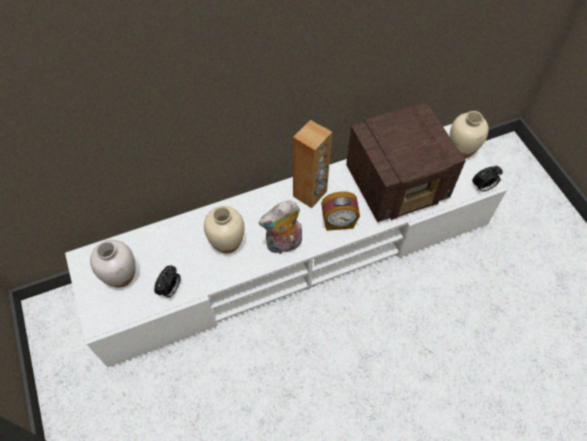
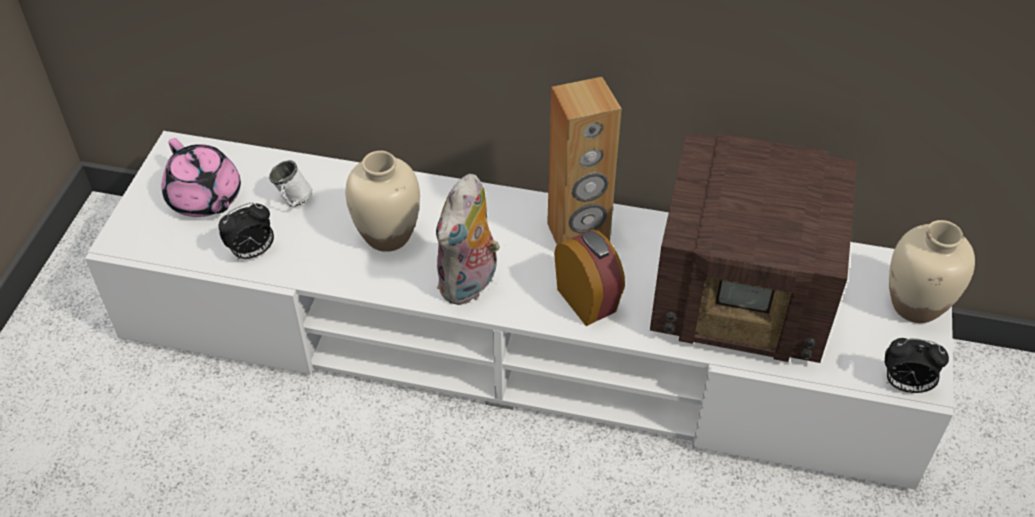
camera: 35 degrees right, 10 degrees down
(121, 276) = (205, 199): white vase -> pink teapot
(167, 252) = (293, 202): none -> white mug
(284, 245) = (470, 284): plush toy -> plush toy turned 75 degrees counterclockwise
(338, 222) = (588, 300): alarm clock -> alarm clock turned 150 degrees counterclockwise

